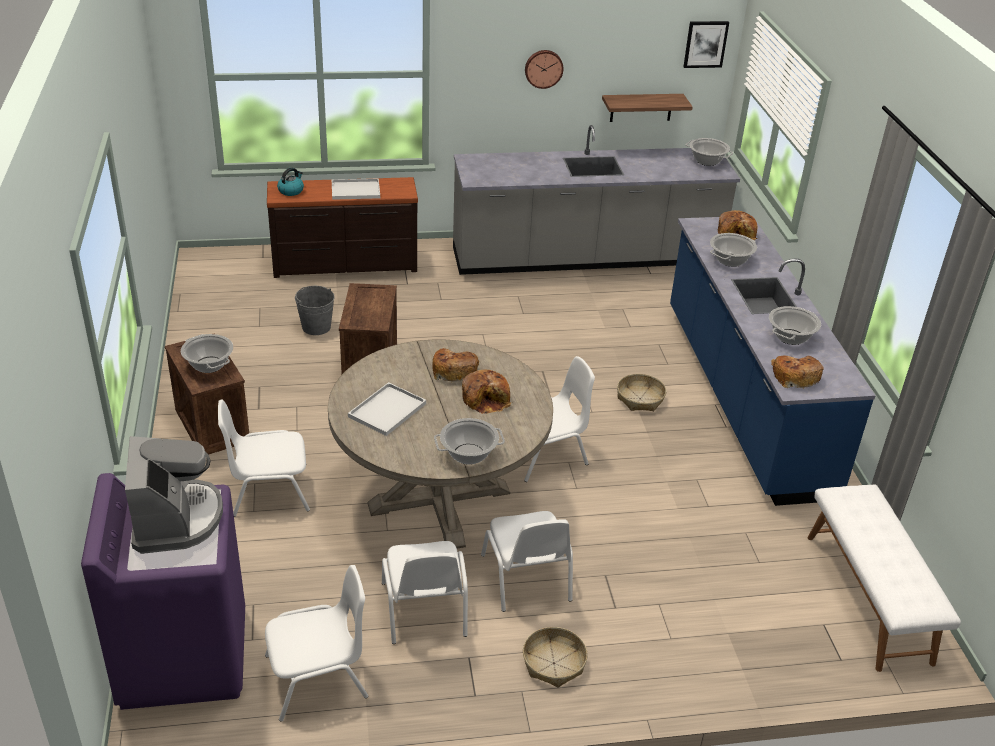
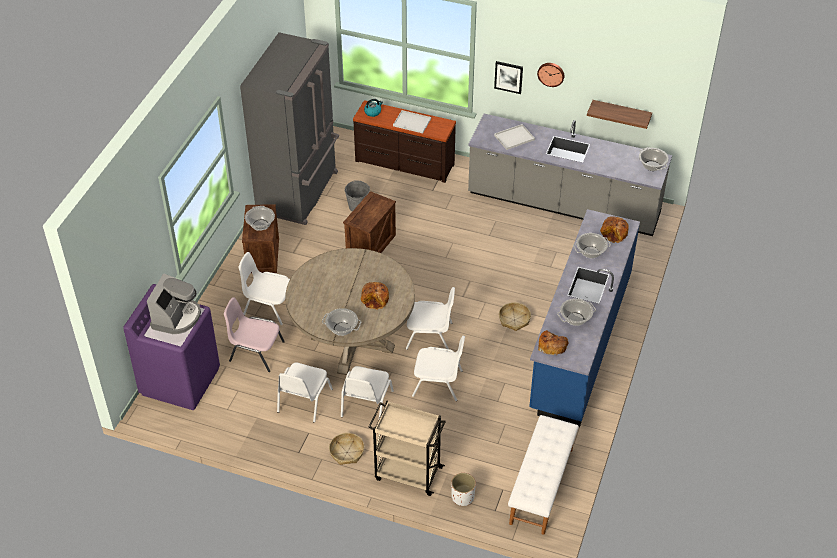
camera: 30 degrees right, 10 degrees up
(216, 332) = (299, 192): none -> grey fridge
(291, 563) = (256, 351): none -> pink chair
(318, 677) = (233, 414): white chair -> white chair (438, 383)
(387, 411) = (319, 289): white tray -> white tray (514, 138)
(454, 371) = (371, 275): bread -> none
(670, 657) = (407, 473): none -> beige cart
(705, 44) = (668, 85): picture -> picture (508, 77)
(780, 659) = (462, 497): none -> white planter

